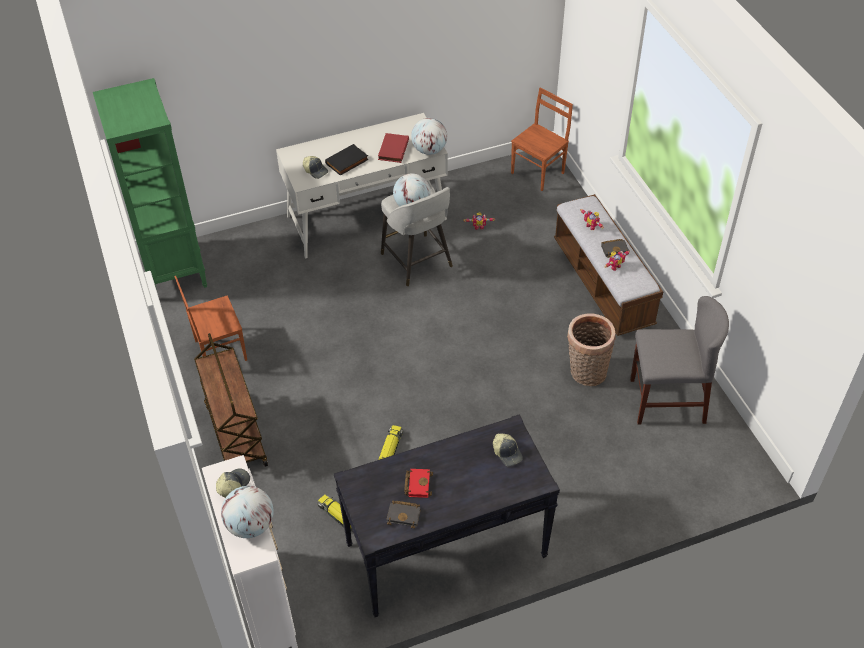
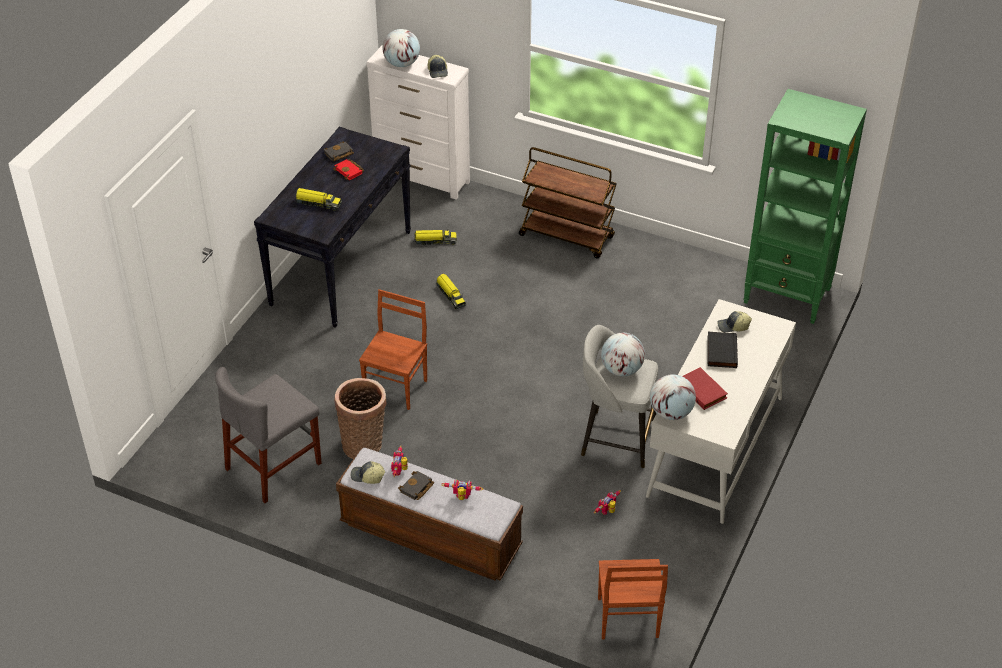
camera: 135 degrees right, 5 degrees down
(219, 350) = (661, 272): brown chair -> brown chair (397, 388)
(484, 466) = (318, 203): none -> toy truck
(507, 453) = (310, 219): cap -> cap (367, 477)

